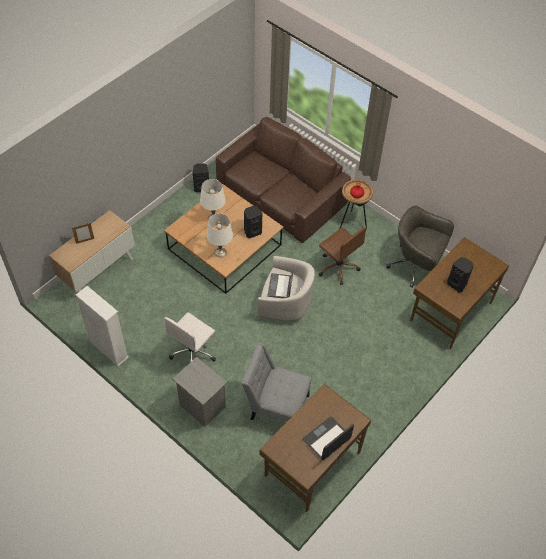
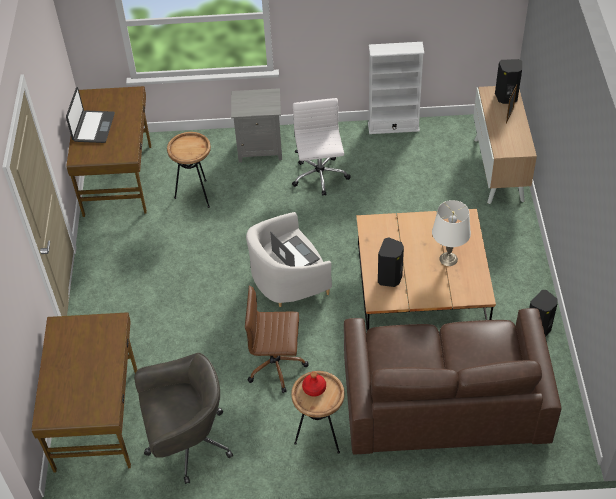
camera: 140 degrees right, 5 degrees down
(220, 252) = (392, 232): white table lamp -> none
(276, 405) = (196, 195): grey chair -> brown side table
(457, 284) = (80, 353): black speaker -> black speaker (506, 98)

